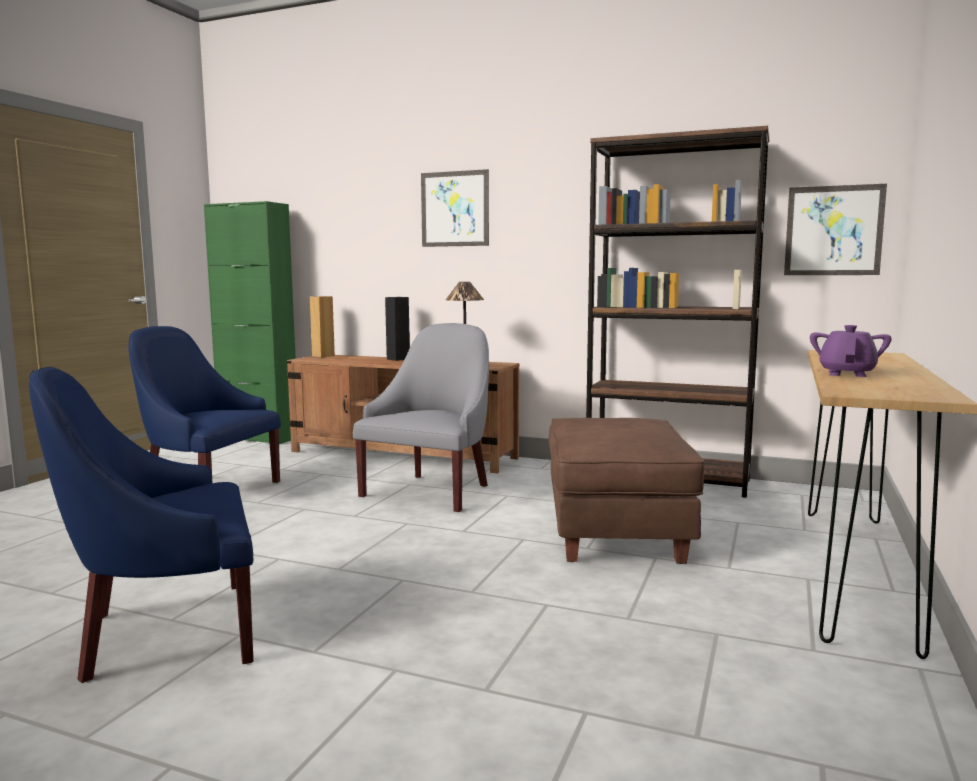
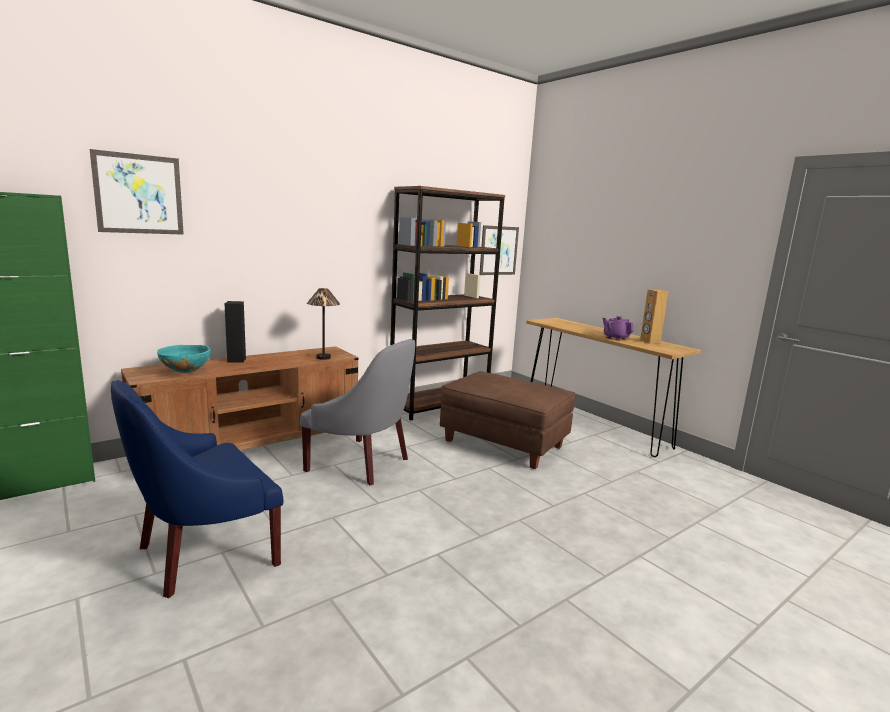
camera: 60 degrees left, 5 degrees up
(166, 633) = (544, 632): blue armchair -> none
(323, 356) = (142, 370): brown speaker -> brown speaker (649, 342)
(339, 359) = (185, 372): none -> turquoise bowl
(431, 491) = (362, 463): grey armchair -> grey armchair turned 150 degrees clockwise
(455, 209) = (275, 219): picture -> picture (139, 194)

